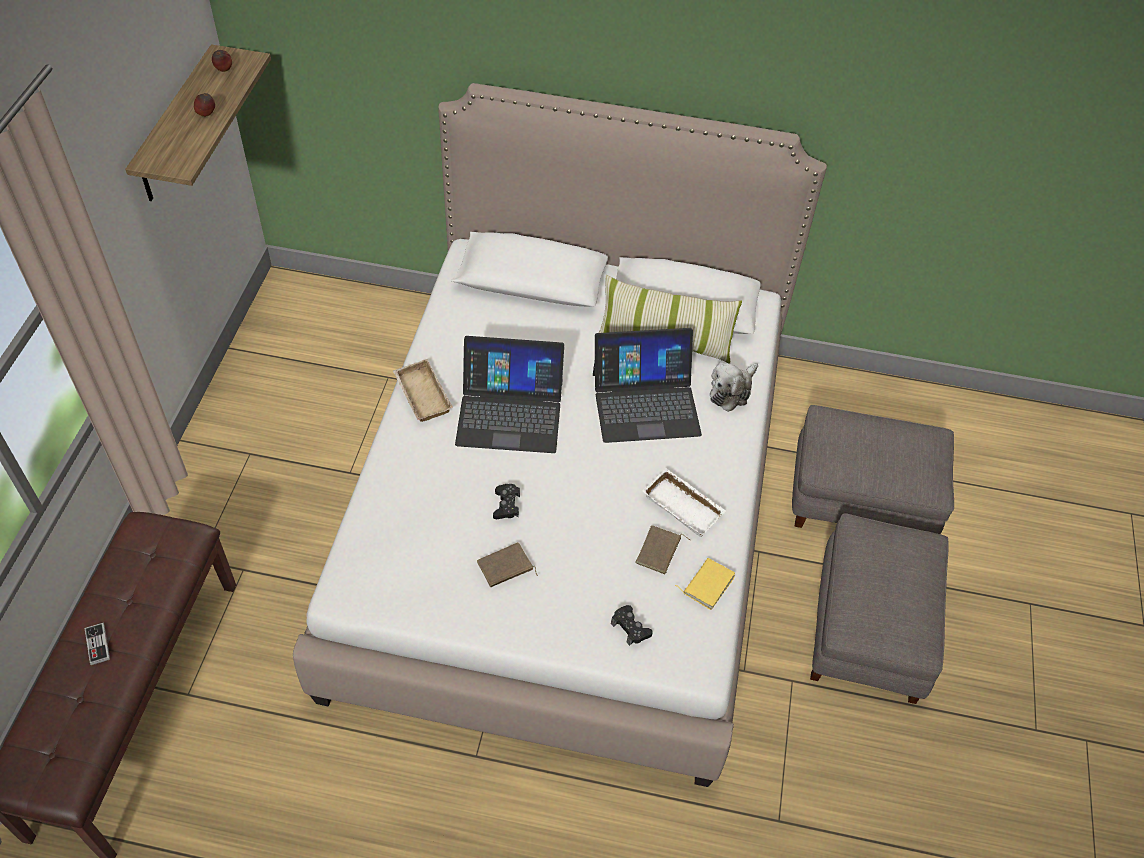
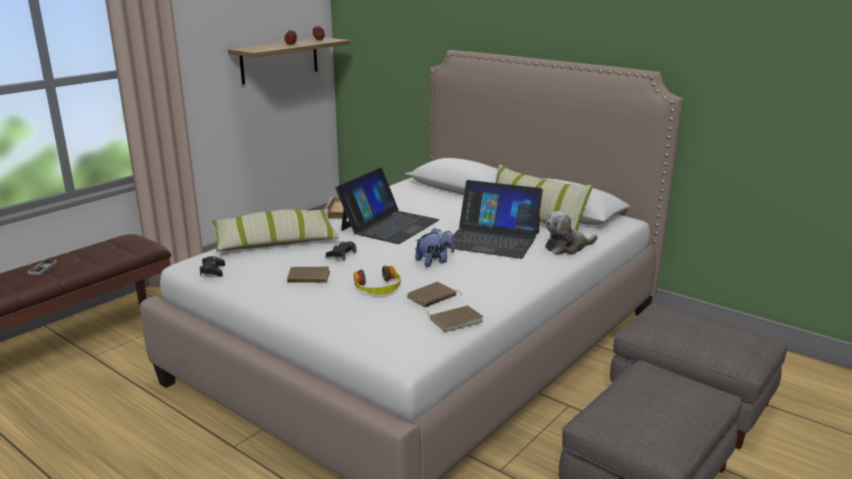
camera: 30 degrees right, 30 degrees down
(406, 505) = (276, 242): none -> pillow
(510, 412) = (389, 225): laptop -> laptop turned 90 degrees counterclockwise
(593, 556) = (378, 288): none -> headphones
(615, 477) = (434, 261): none -> plush toy
(630, 628) = (368, 323): black game controller -> black game controller (212, 271)
(685, 506) = (476, 283): white tray -> none
(707, 584) = (455, 320): yellow book -> brown book

